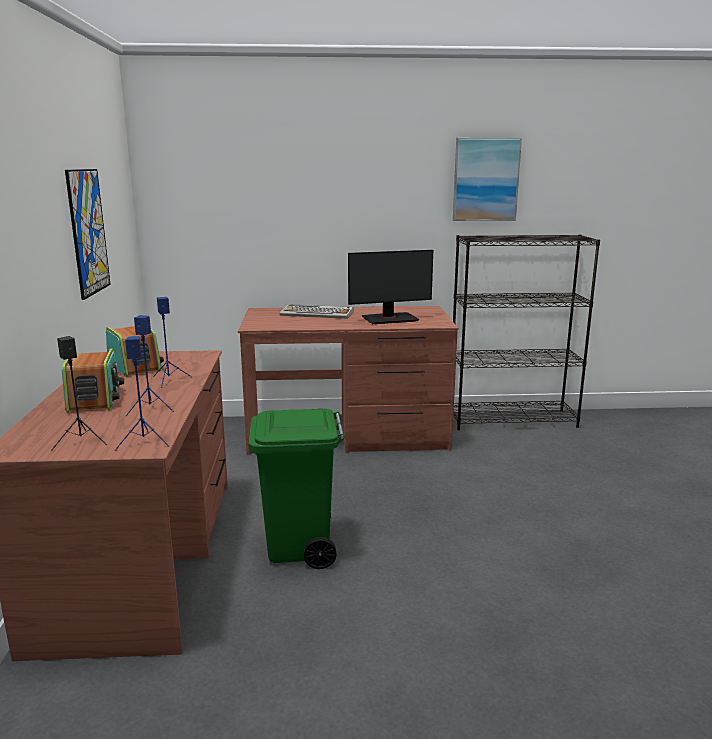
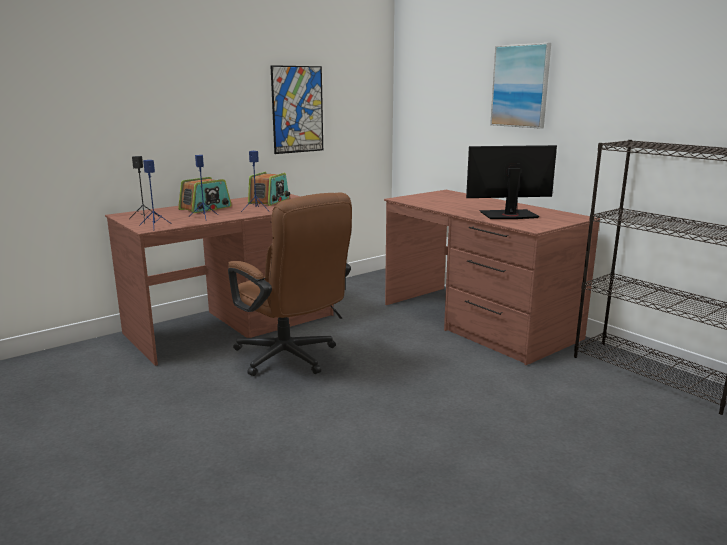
camera: 55 degrees right, 0 degrees up
(300, 547) = (291, 359): green trash can -> brown office chair
(317, 313) = (473, 201): keyboard -> none
(389, 319) = (508, 215): monitor -> monitor turned 135 degrees clockwise
(485, 179) = (671, 74): picture -> picture (520, 86)

